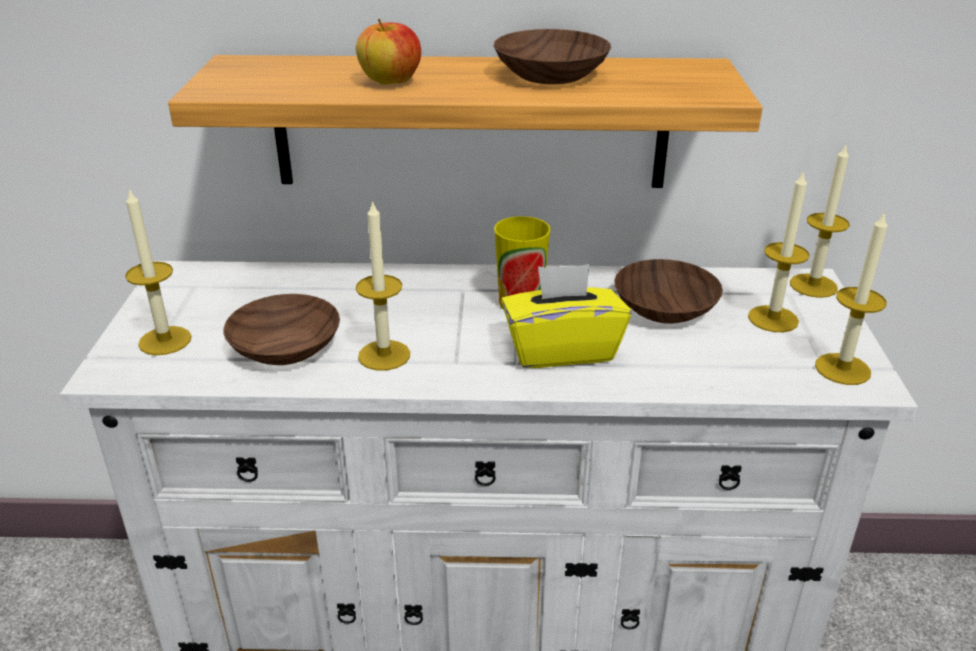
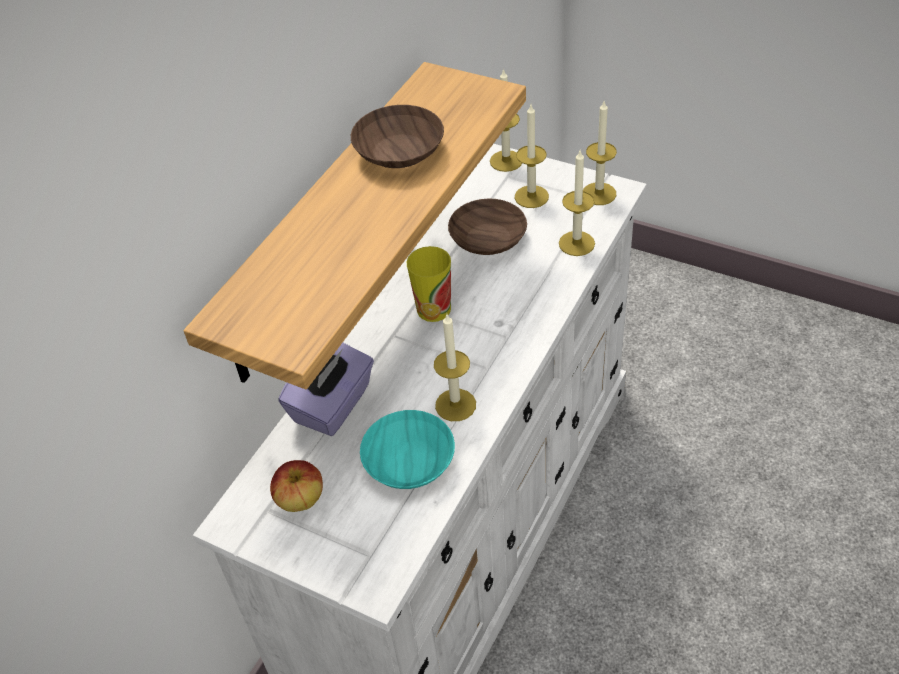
camera: 60 degrees left, 15 degrees up
(165, 340) = (349, 541): candle -> candle (576, 243)
(288, 346) = (409, 460): brown bowl -> turquoise bowl
(342, 283) = (333, 405): none -> purple tissue box
(390, 82) = (354, 236): apple -> apple (301, 500)
(561, 349) = (505, 308): yellow tissue box -> none

